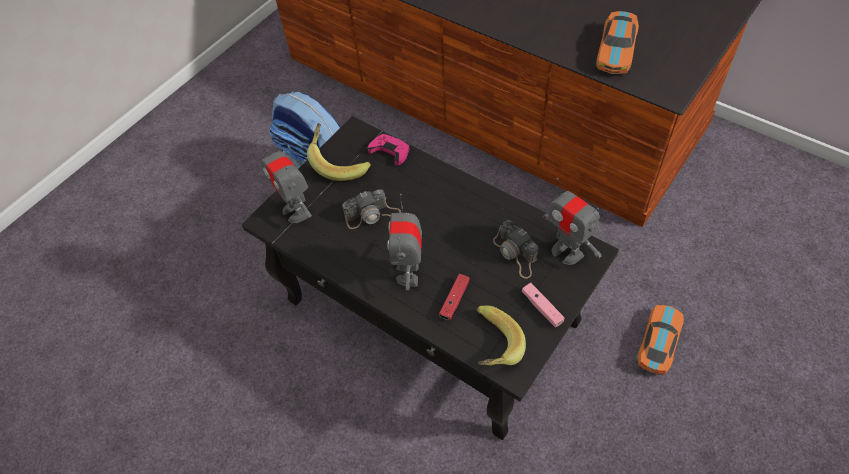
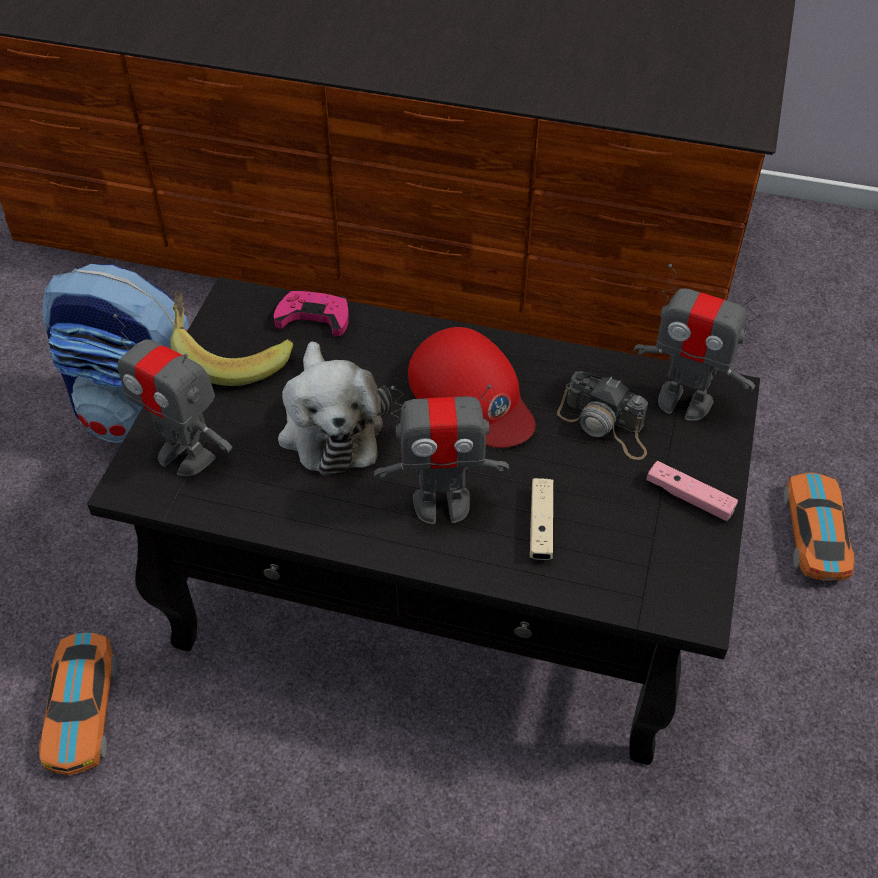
camera: 25 degrees left, 5 degrees down
(372, 214) = (330, 426): camera -> plush toy
(409, 273) = (441, 503): toy robot -> toy robot turned 75 degrees counterclockwise
(452, 217) = (471, 396): none -> red cap
(454, 300) = (541, 525): red game controller -> beige game controller
(490, 347) = (638, 583): banana -> none
(616, 50) = (631, 82): toy car -> toy car (81, 710)

